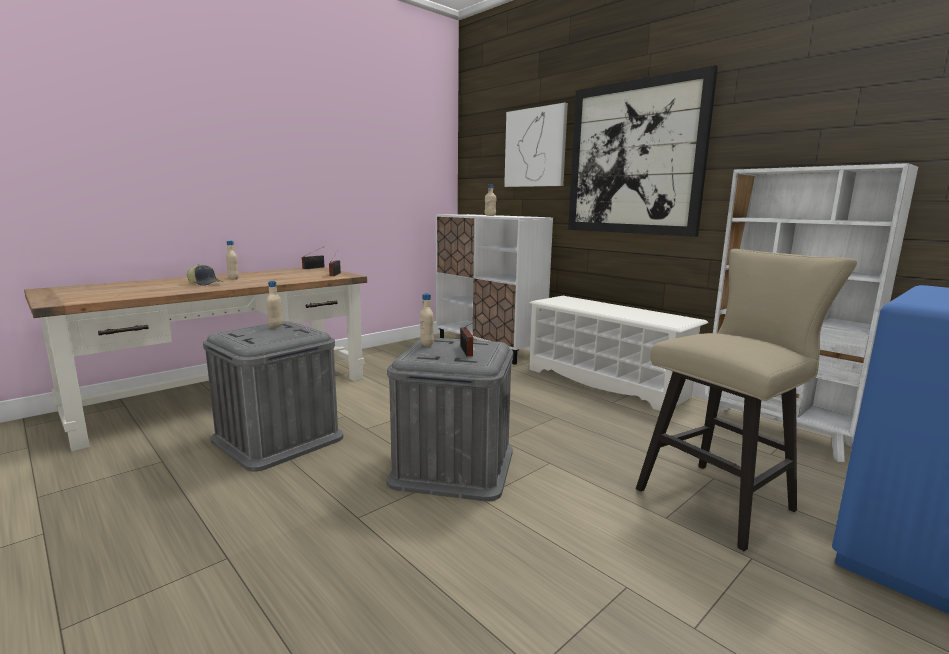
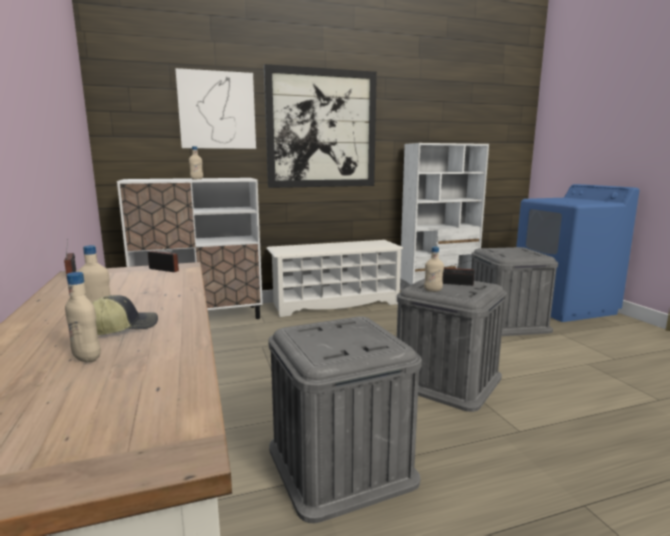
camera: 65 degrees left, 0 degrees up
(275, 327) = (315, 333): beige bottle -> beige bottle (87, 358)
(722, 498) = (506, 322): beige stool -> grey storage box

